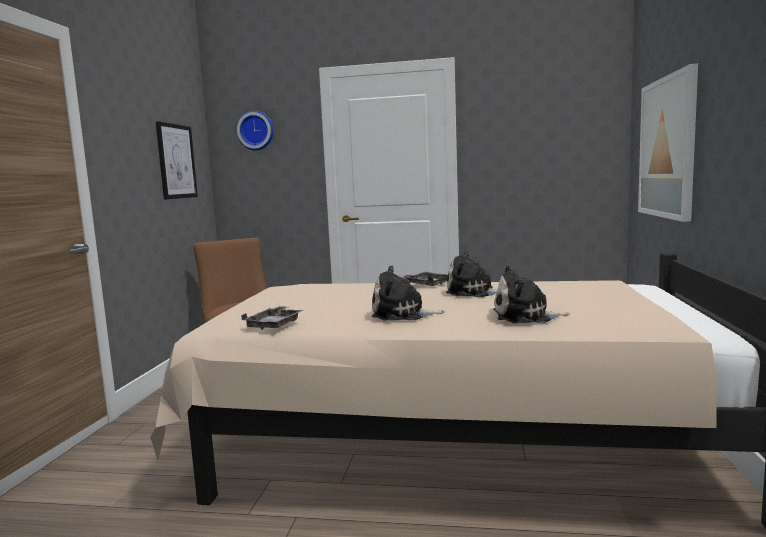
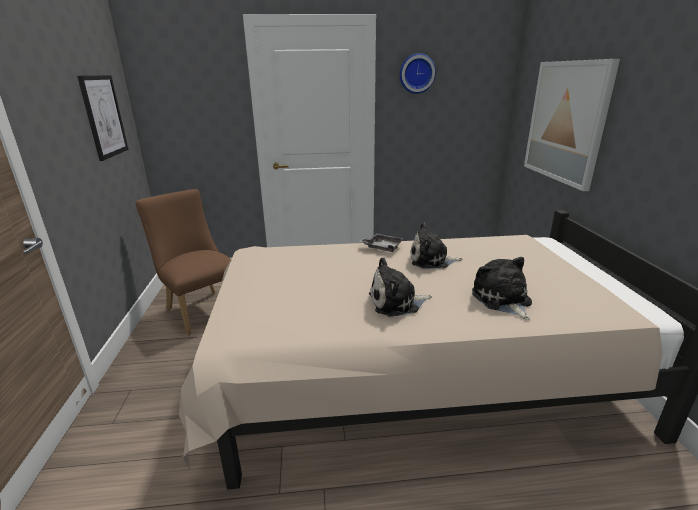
camera: 15 degrees left, 15 degrees up
(256, 130) = (180, 78): wall clock -> wall clock (416, 73)
(275, 325) = (287, 329): grey tray -> none
(525, 316) = (502, 300): plush toy -> plush toy turned 90 degrees clockwise

